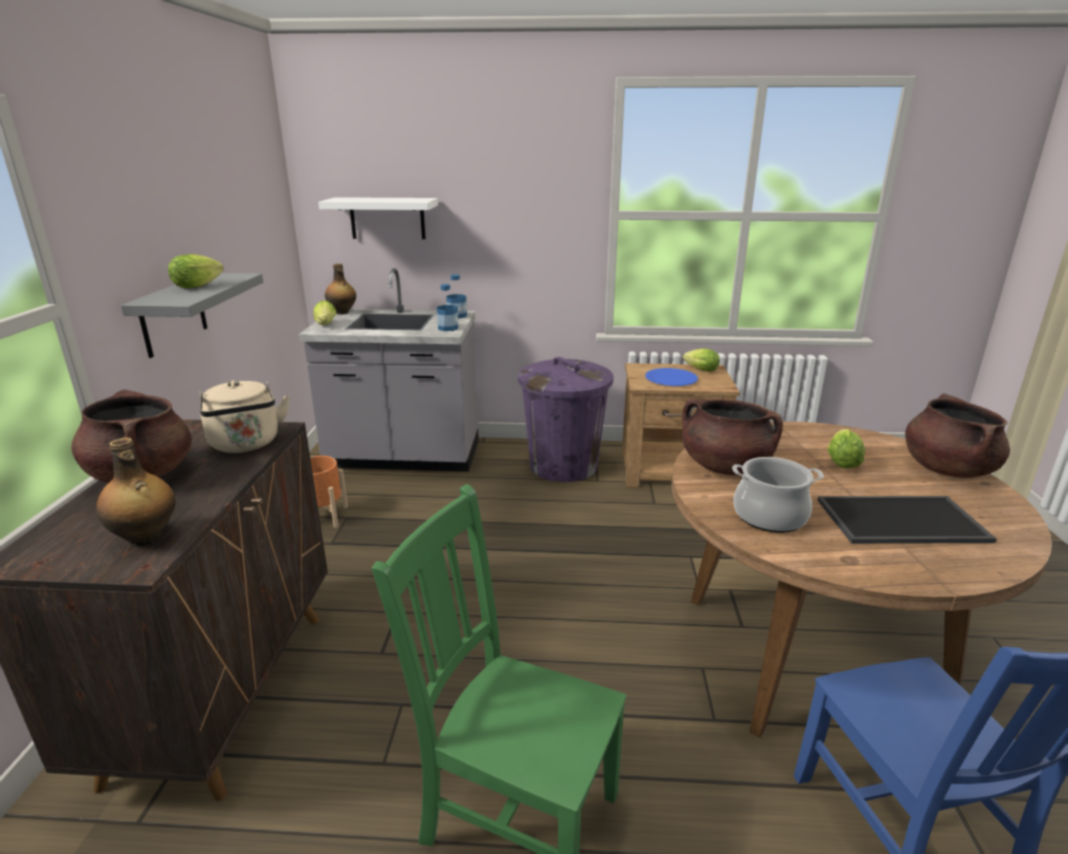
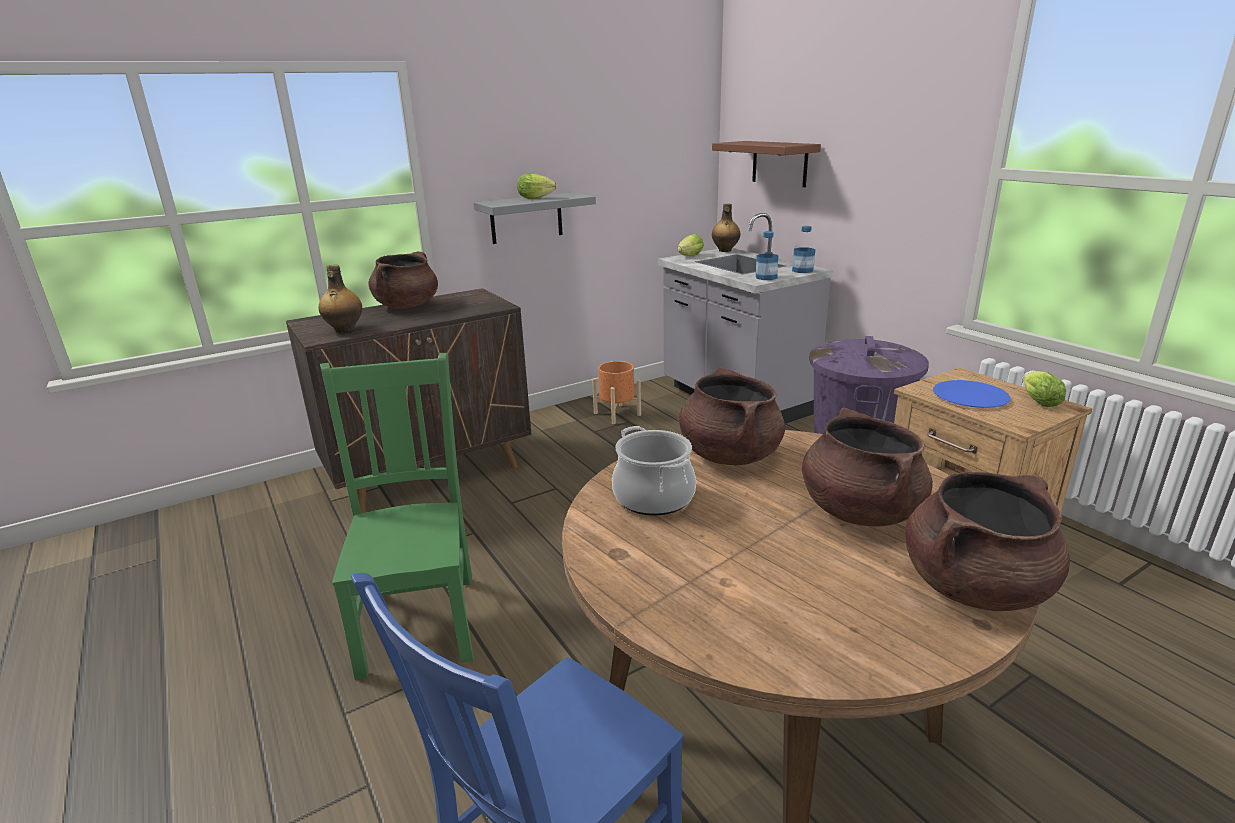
camera: 55 degrees right, 0 degrees up
(246, 445) = (469, 308): beige kettle -> none
(387, 218) = (779, 163): white shelf -> brown shelf
(842, 461) = (859, 511): lettuce -> brown cooking pot
(901, 521) = (750, 571): tray -> none

